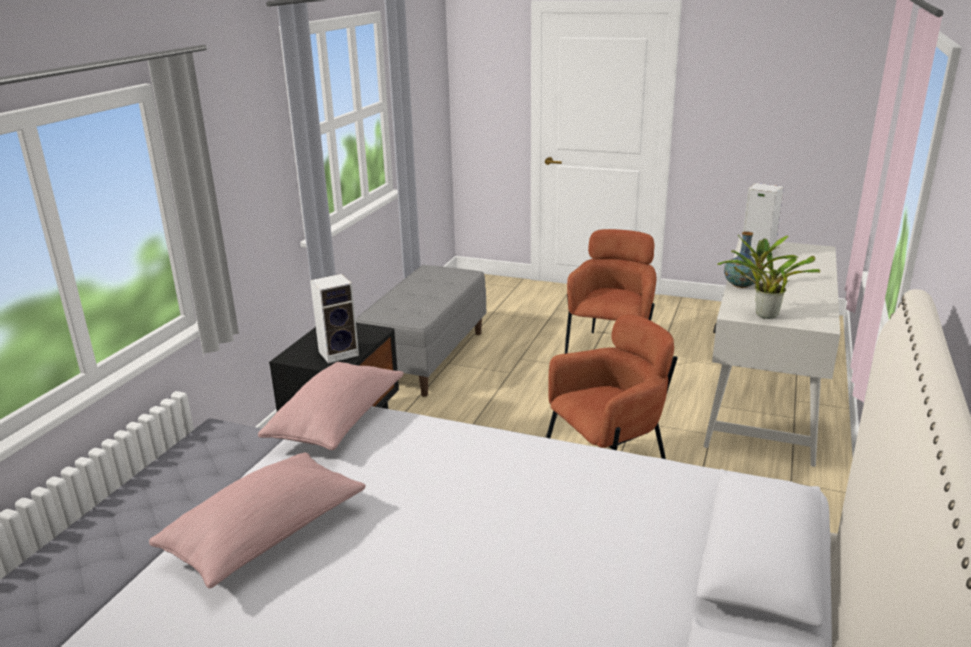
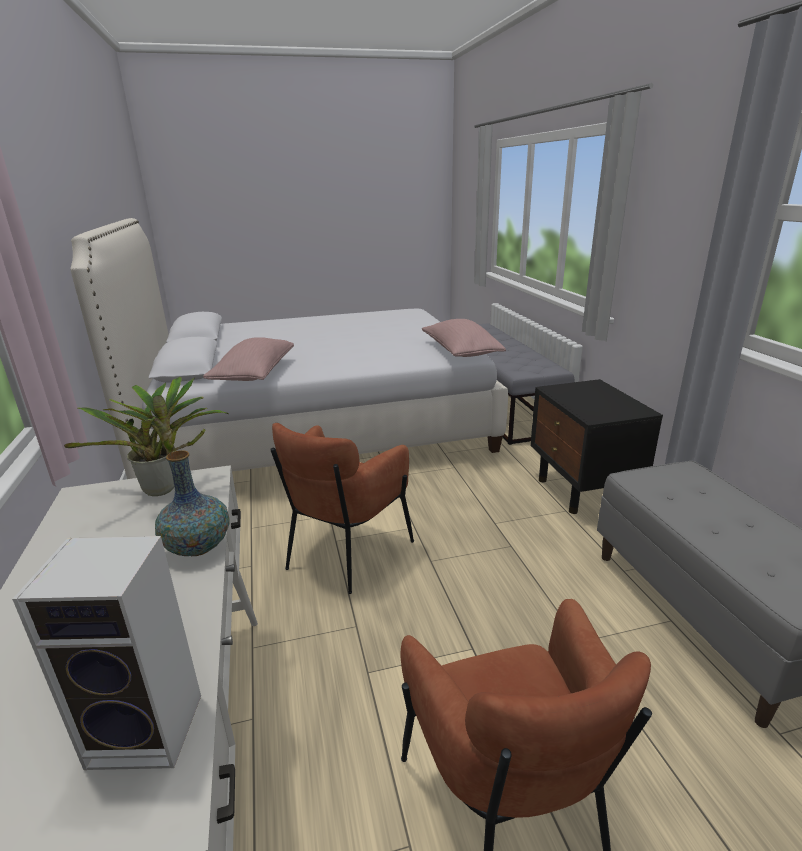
camera: 145 degrees right, 0 degrees up
(266, 535) = (410, 327): pink pillow -> pink pillow (254, 374)
(340, 353) = (573, 395): speaker -> none

